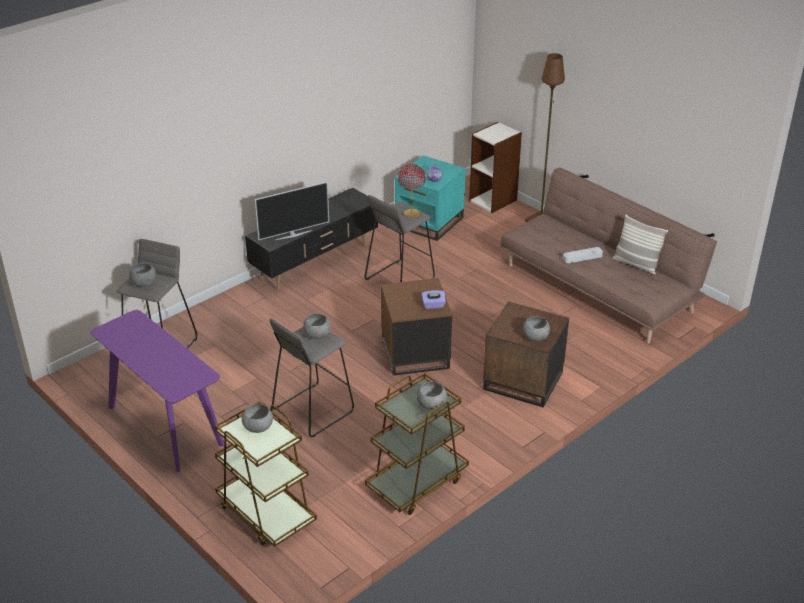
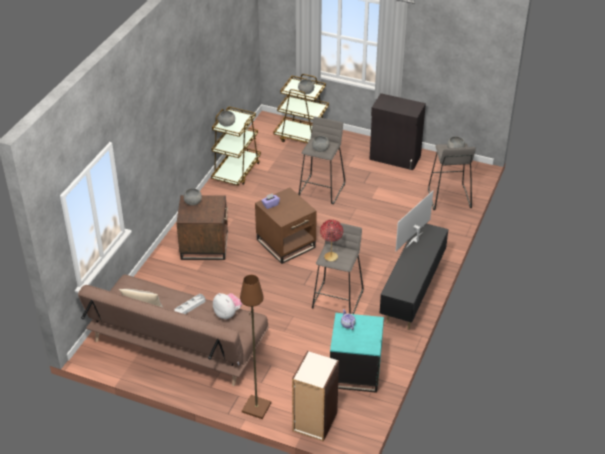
camera: 155 degrees right, 5 degrees up
(165, 426) = (395, 158): purple console table -> black cabinet
(543, 242) = (227, 314): none -> plush toy

